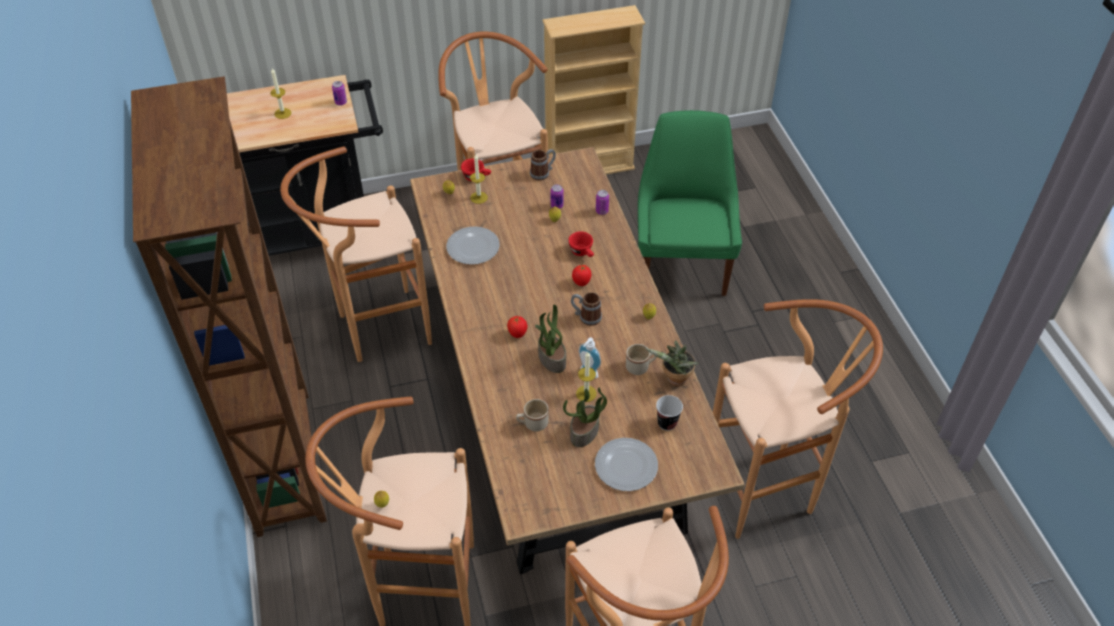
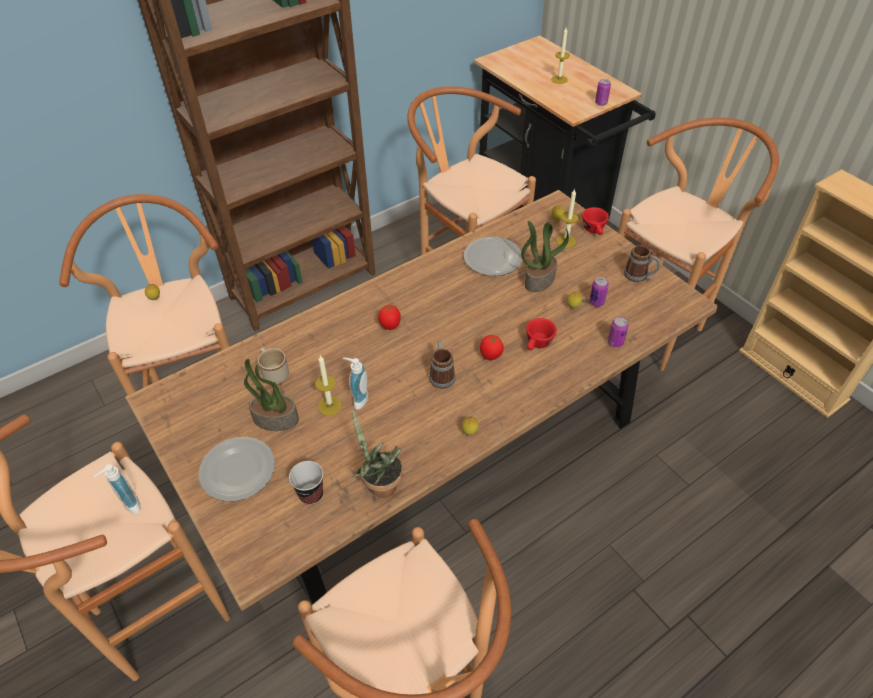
camera: 70 degrees right, 0 degrees up
(551, 359) = (367, 362): potted plant -> potted plant (539, 280)
(630, 548) = (128, 505): none -> soap dispenser
(640, 367) = (388, 445): beige mug -> none
(682, 264) = (711, 512): green chair -> none

